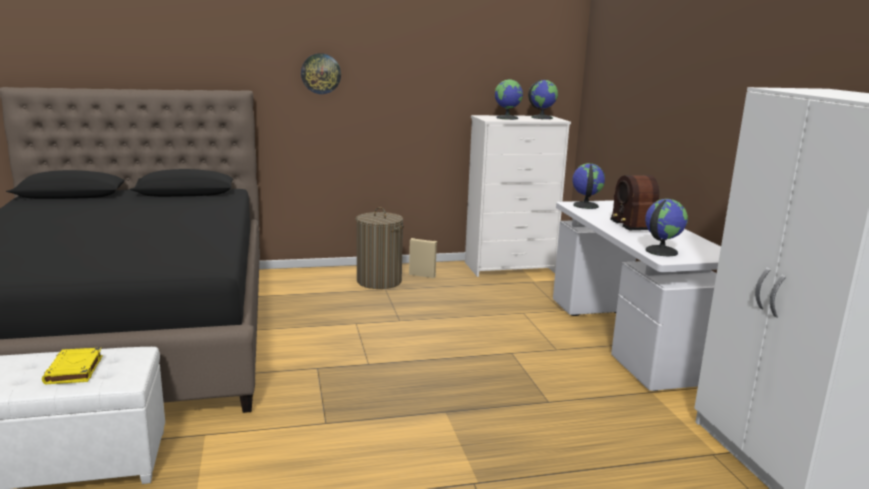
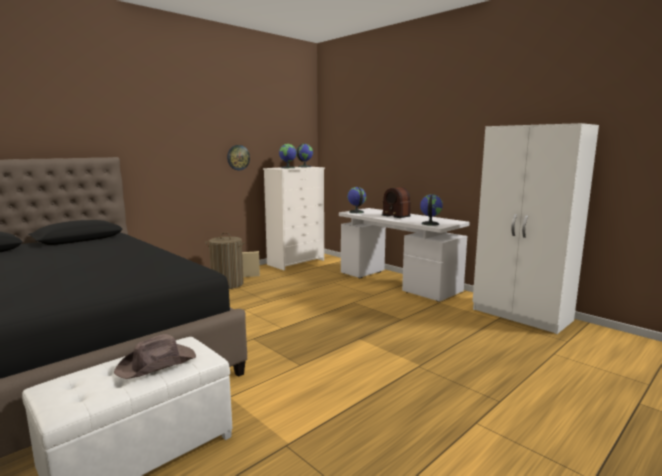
camera: 30 degrees left, 5 degrees down
(74, 370) = (157, 364): yellow book -> brown hat
(320, 73) = (166, 143): wall clock -> wall clock (238, 157)

